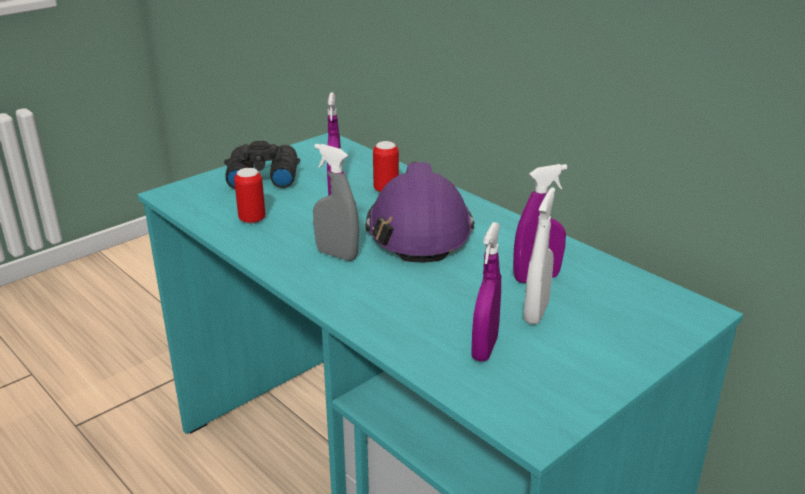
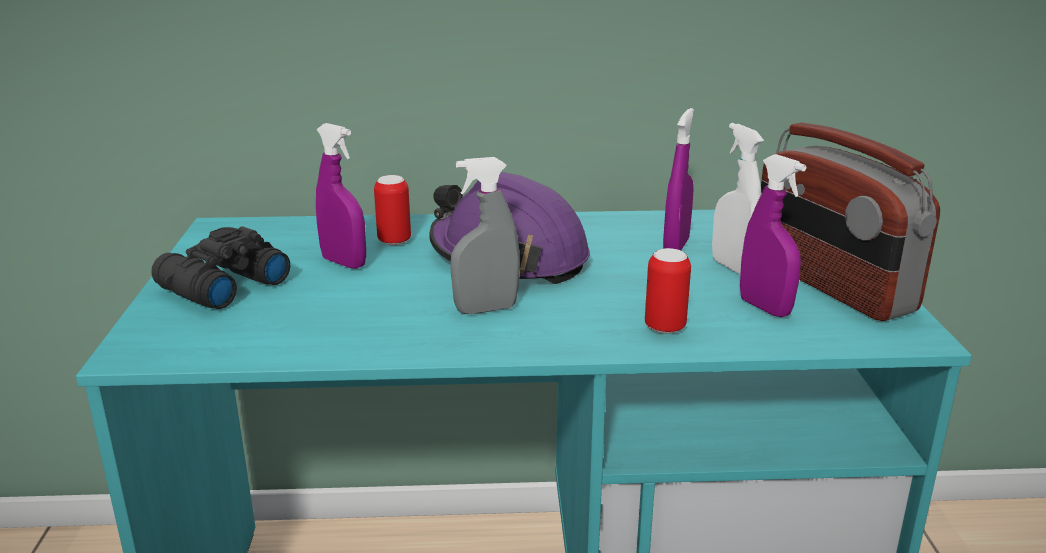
camera: 50 degrees left, 5 degrees down
(252, 219) = (316, 325): can -> can (665, 327)
(573, 363) = (829, 284): none -> radio

